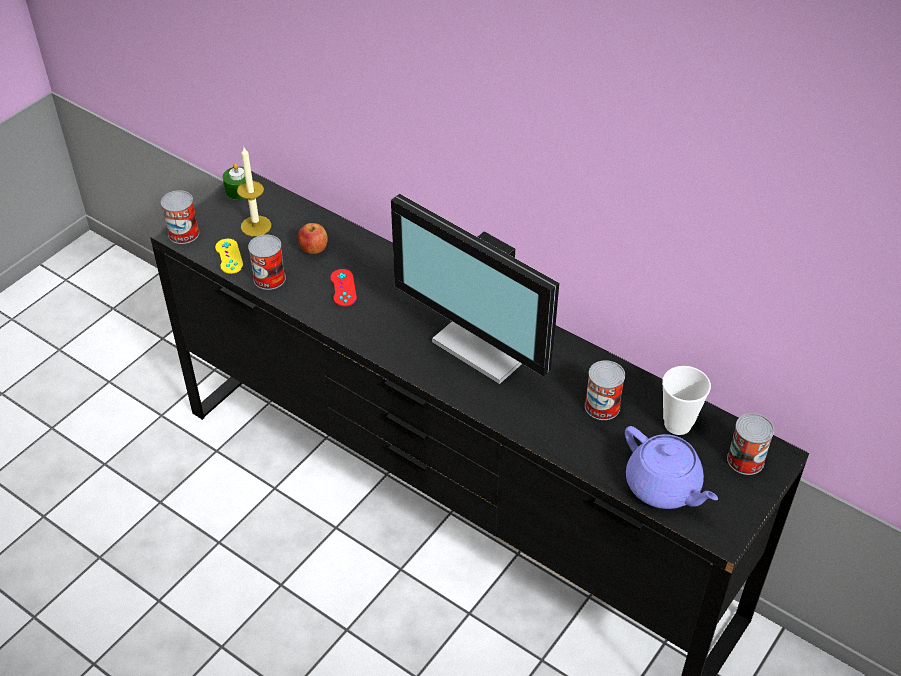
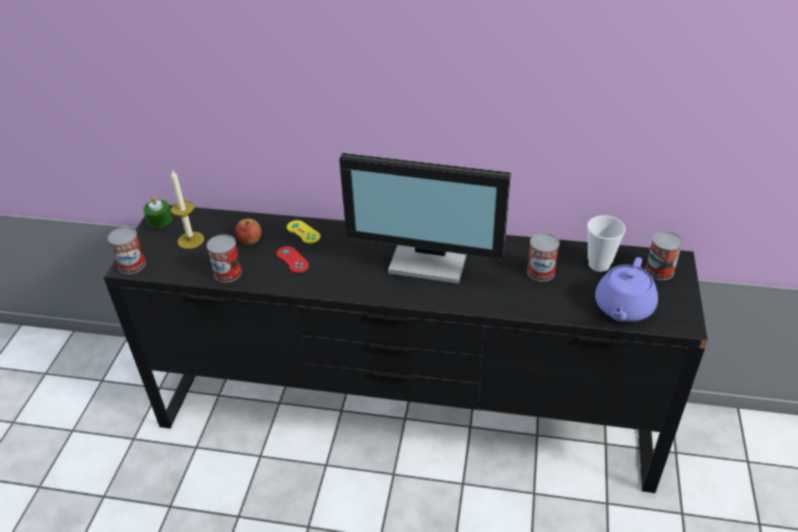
camera: 25 degrees left, 5 degrees down
(229, 256) = (182, 268): yellow game controller -> yellow game controller (303, 232)
(664, 487) = (623, 308): purple teapot -> purple teapot turned 90 degrees clockwise

